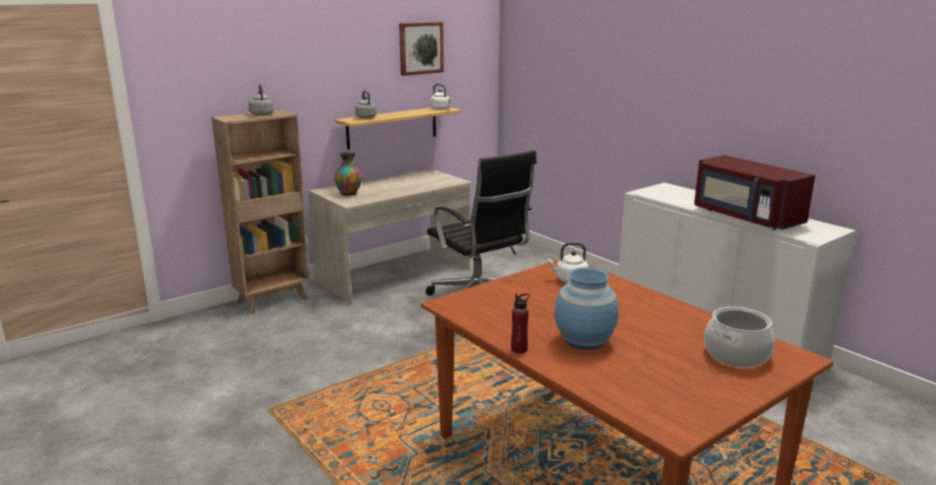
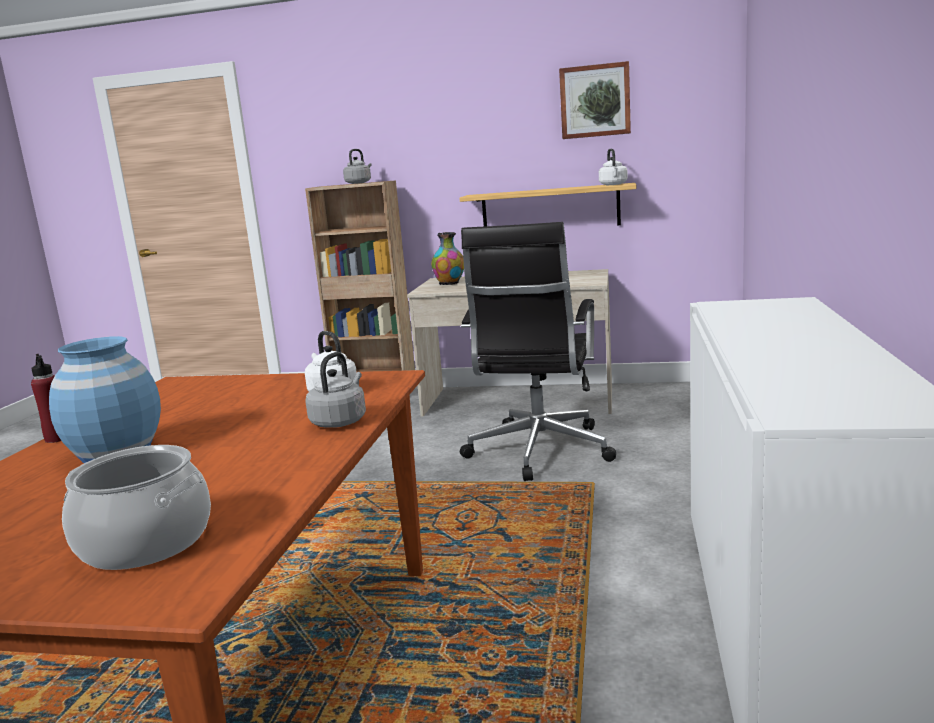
camera: 50 degrees right, 5 degrees down
(365, 117) = (498, 193): grey kettle -> grey kettle (340, 421)
(745, 217) = (774, 358): red microwave -> none

